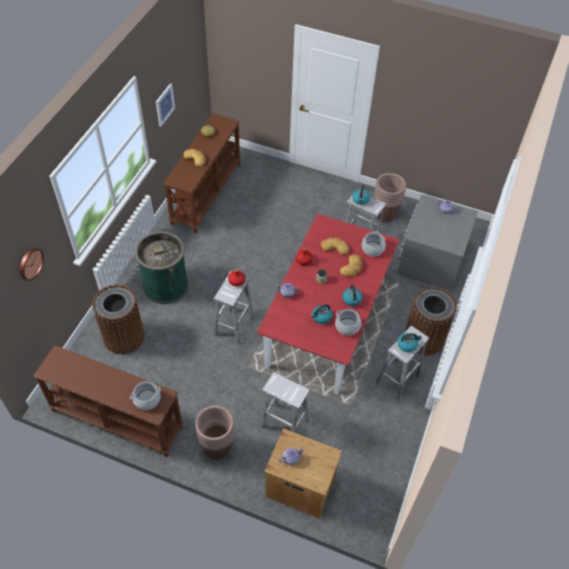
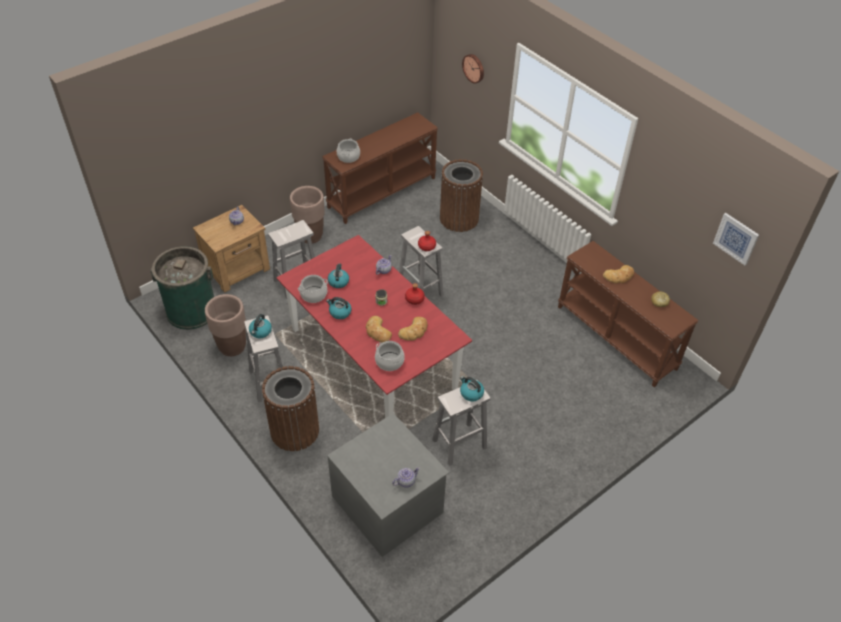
camera: 120 degrees right, 5 degrees down
(164, 104) = (659, 209): picture -> picture (736, 238)
(165, 286) = (500, 262): green trash can -> green trash can (191, 310)
(384, 215) = (487, 495): brown planter -> brown planter (232, 347)

